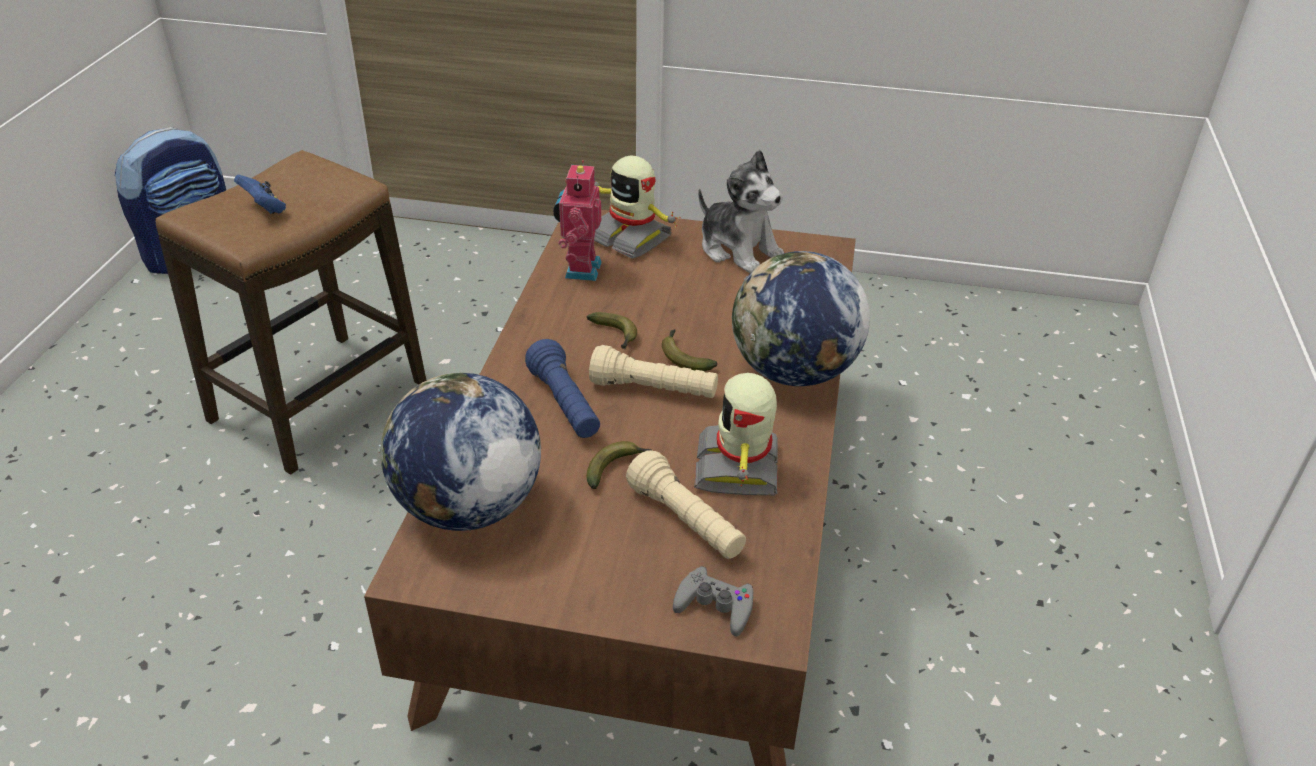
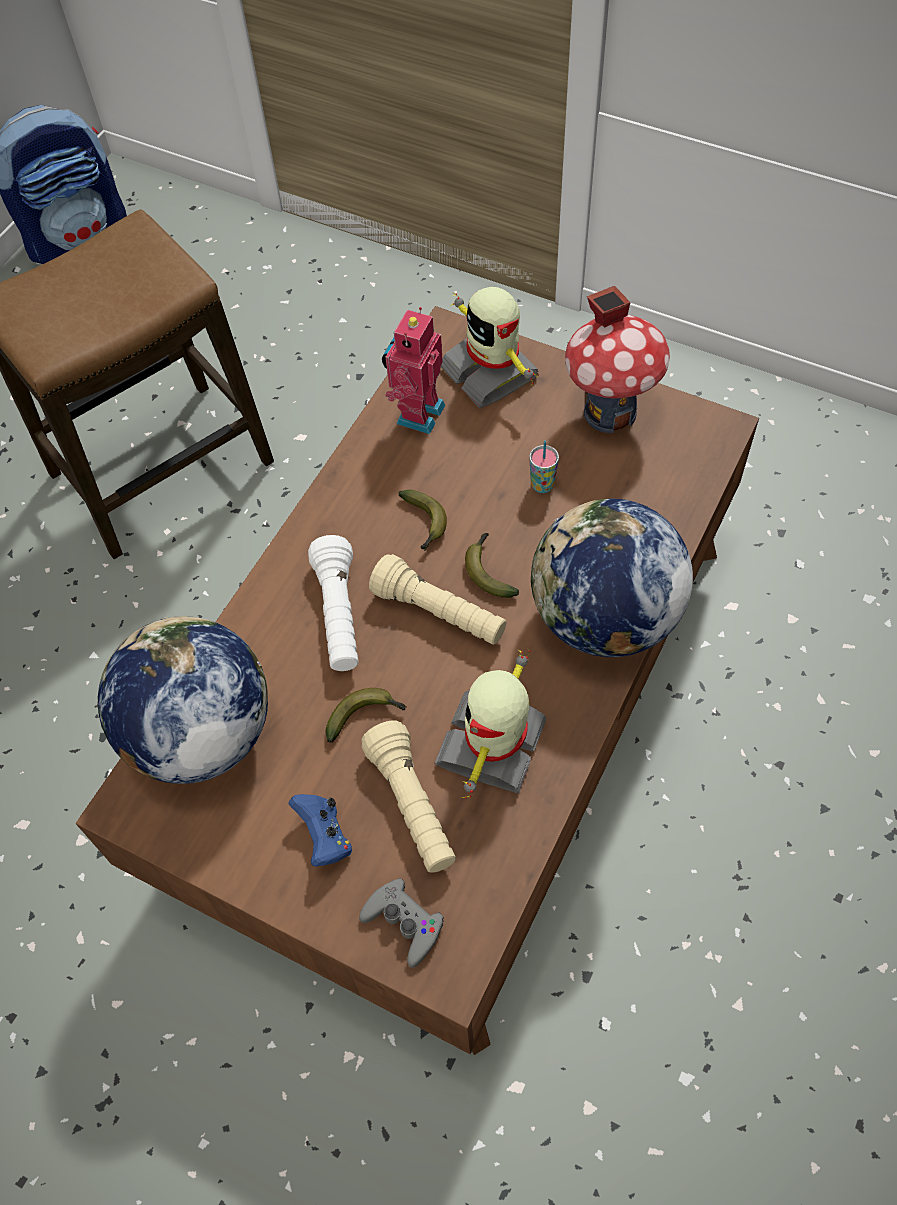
camera: 20 degrees right, 20 degrees up
(265, 209) = (79, 301): blue game controller -> blue game controller (325, 837)
(565, 405) = (339, 615): blue flashlight -> white flashlight
(704, 299) = (542, 485): none -> cup
(738, 249) = (610, 412): plush toy -> toy house

